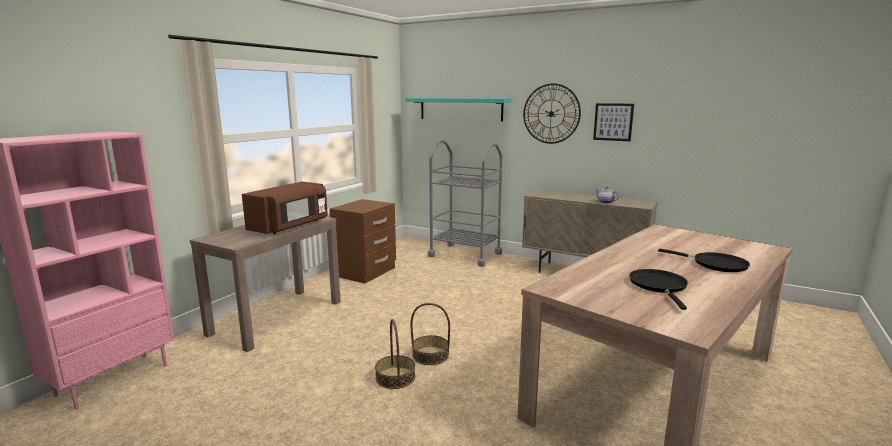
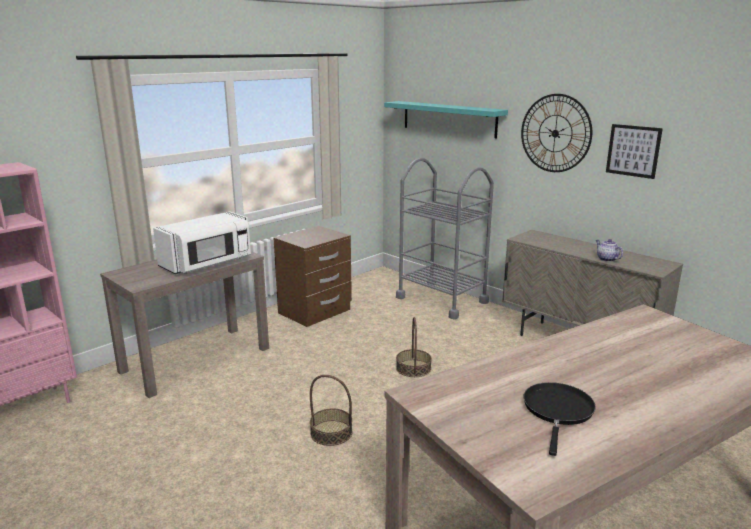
camera: 15 degrees right, 5 degrees up
(290, 226) = (208, 264): brown microwave -> white microwave
(395, 377) = (279, 454): basket -> basket (413, 368)
(715, 264) = (668, 385): black frying pan -> none

